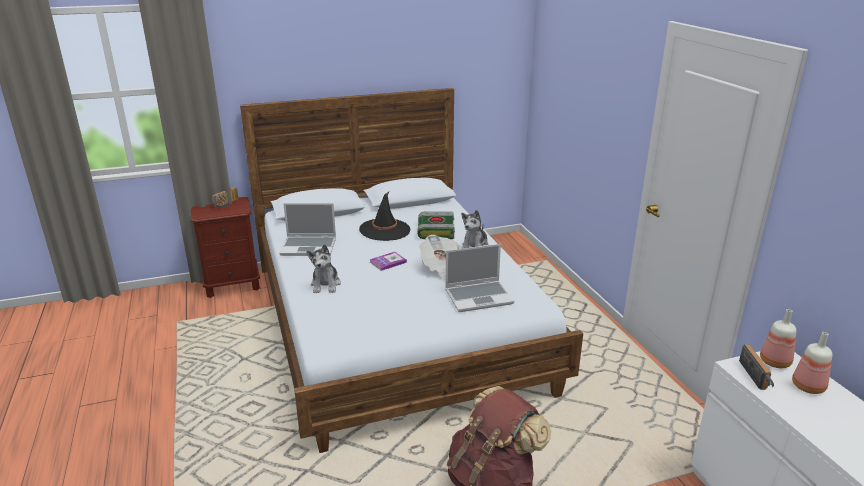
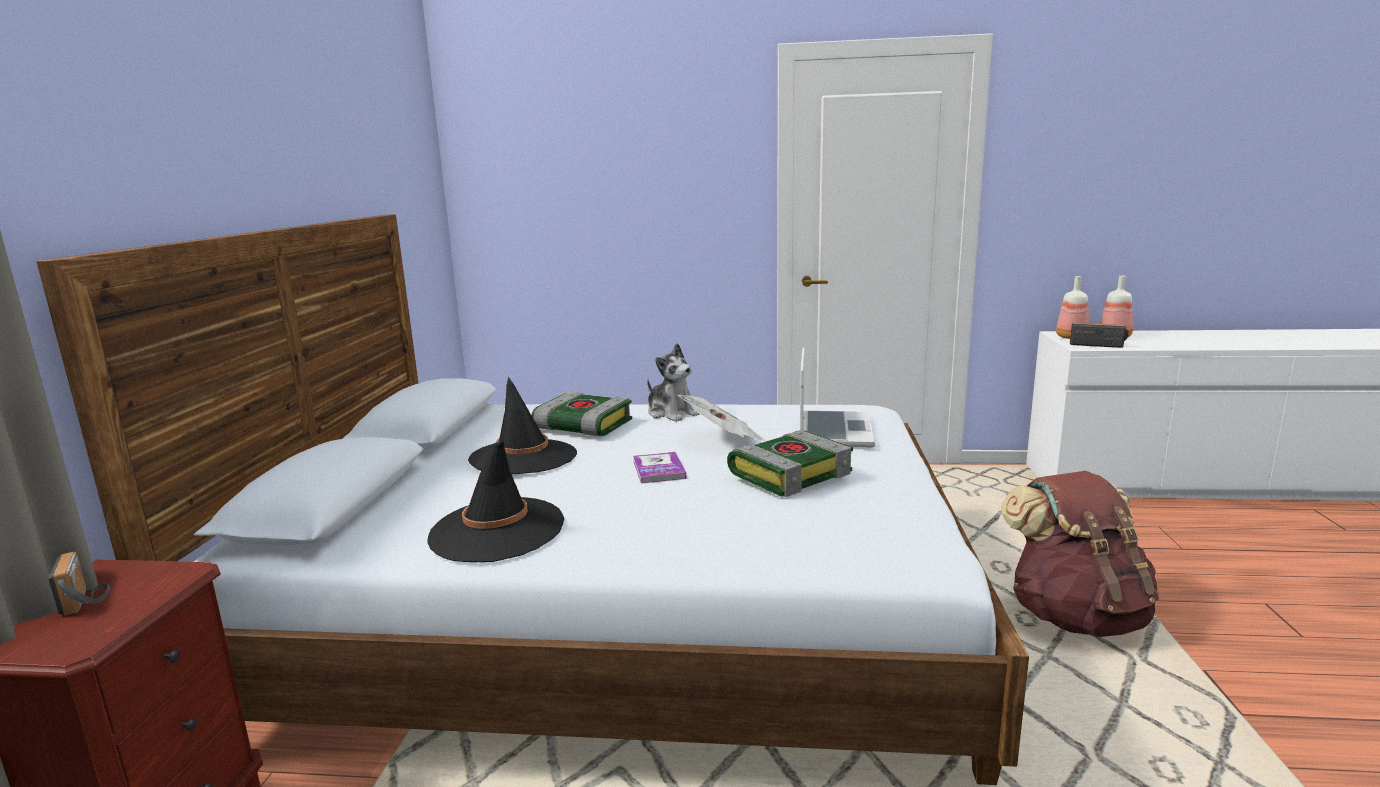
camera: 65 degrees left, 10 degrees down
(309, 247) = (497, 530): laptop -> black hat
(326, 284) = (693, 532): plush toy -> none
(399, 293) = (790, 473): none -> book

